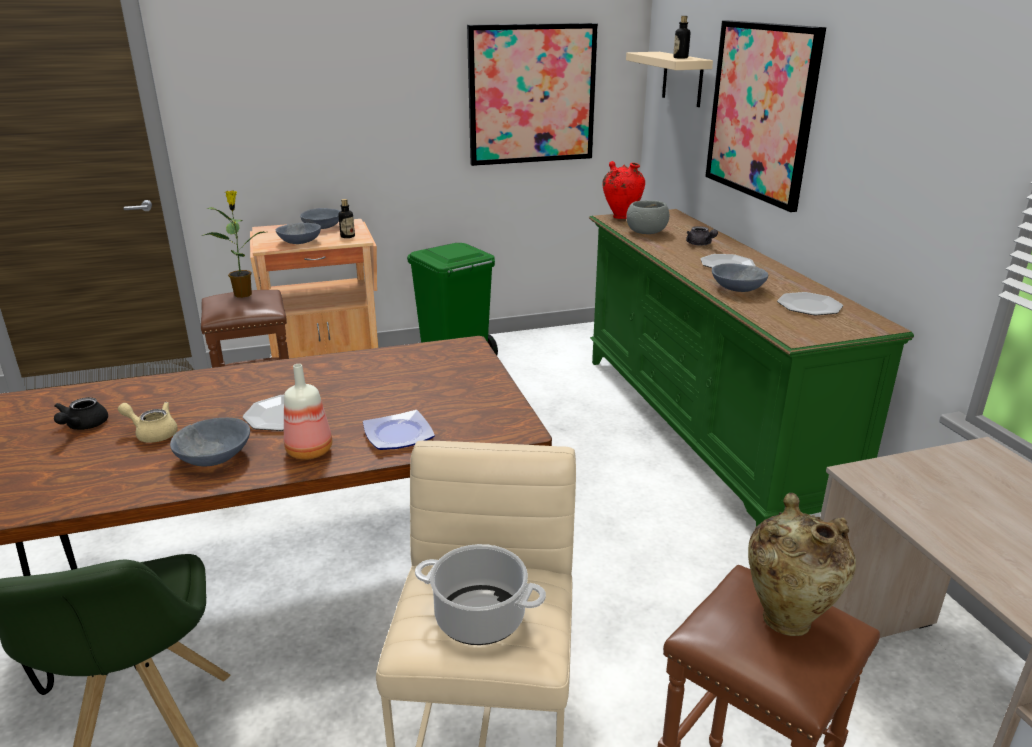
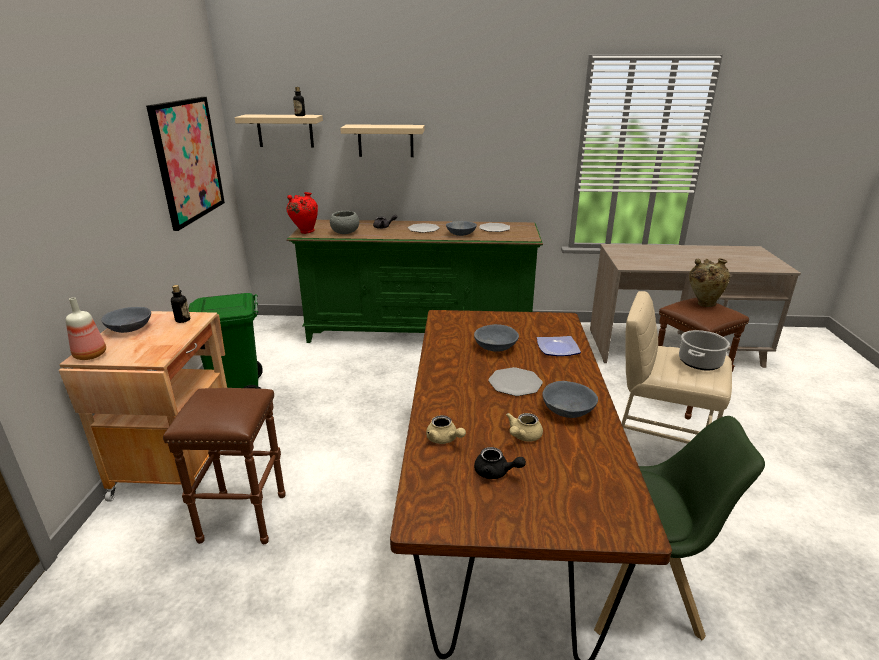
camera: 70 degrees left, 0 degrees up
(151, 392) = (444, 439): none -> beige teapot
(244, 294) = (211, 400): potted plant -> none
(299, 242) = (166, 342): grey bowl -> grey bowl (496, 347)
(311, 451) = (569, 376): bottle -> bottle (91, 355)
(761, 111) = (385, 140): picture -> beige shelf

